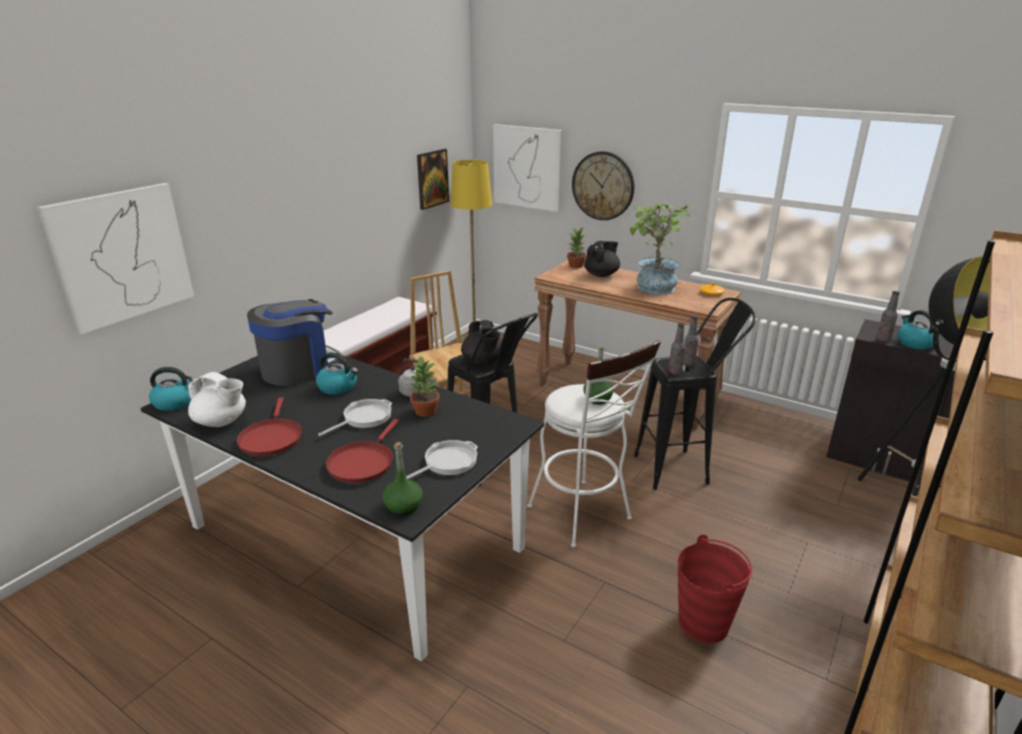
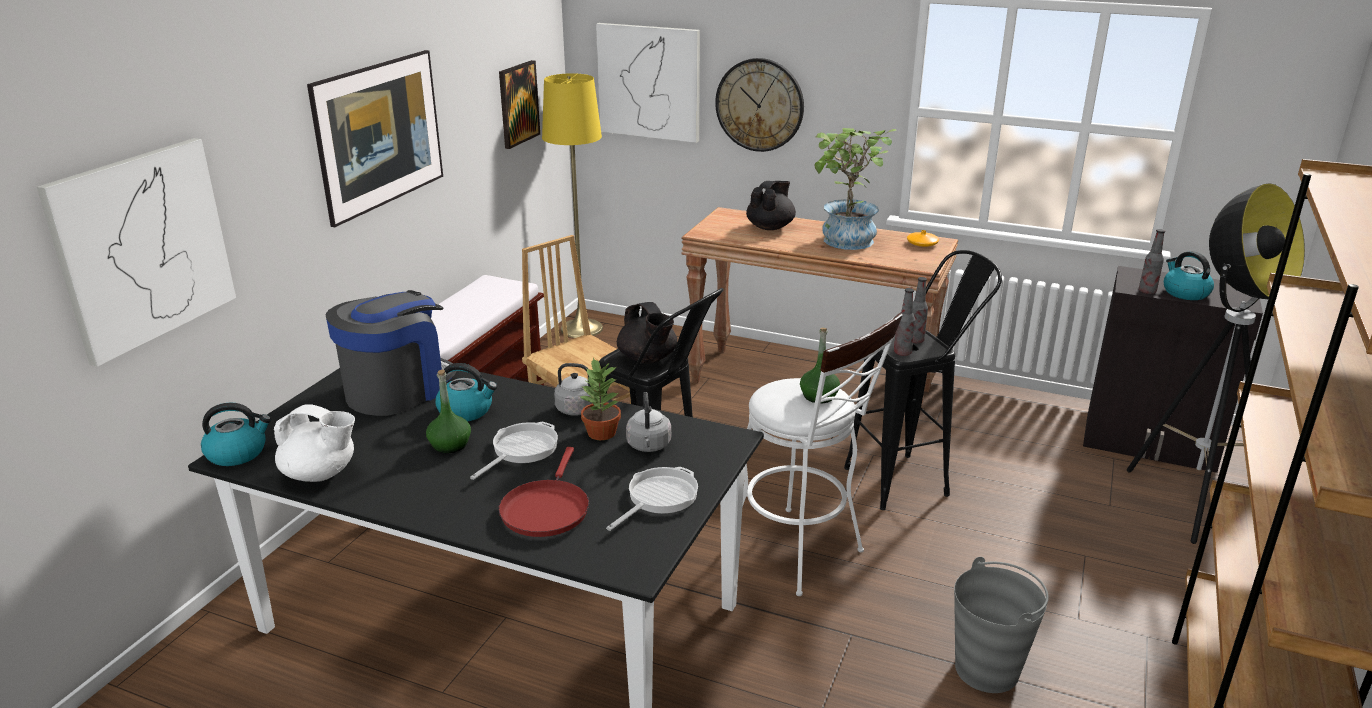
camera: 10 degrees left, 0 degrees up
(271, 438) = (403, 489): red frying pan -> none
(320, 215) = (384, 167): none -> picture
(403, 506) = (625, 560): green bottle -> green bottle (450, 445)
(455, 424) = (649, 446): none -> grey kettle
(576, 266) = (731, 216): potted plant -> none
(704, 623) = (987, 670): red bucket -> grey bucket

